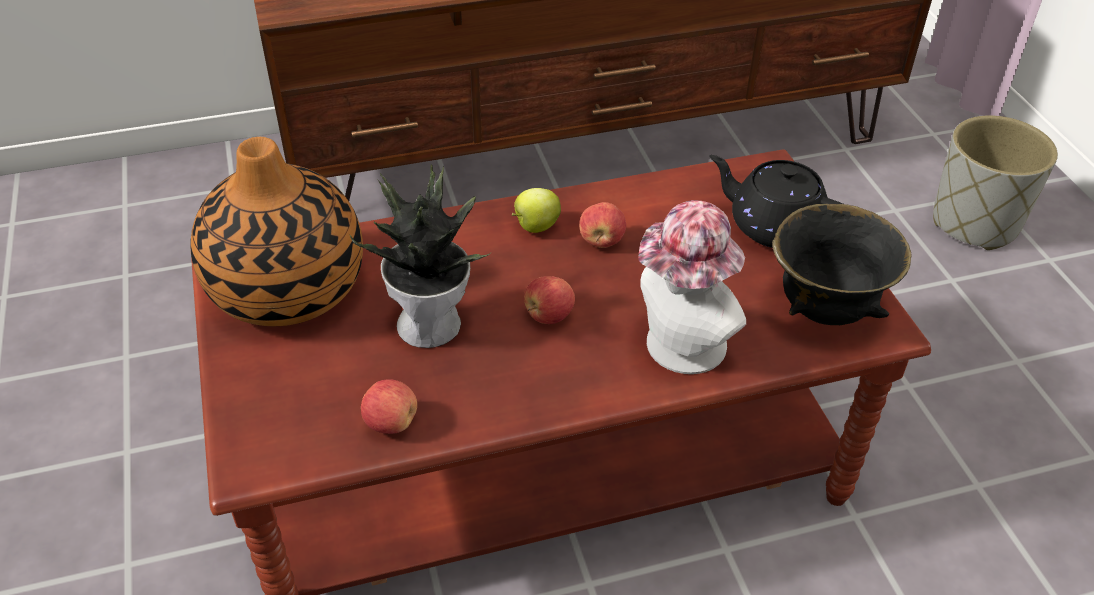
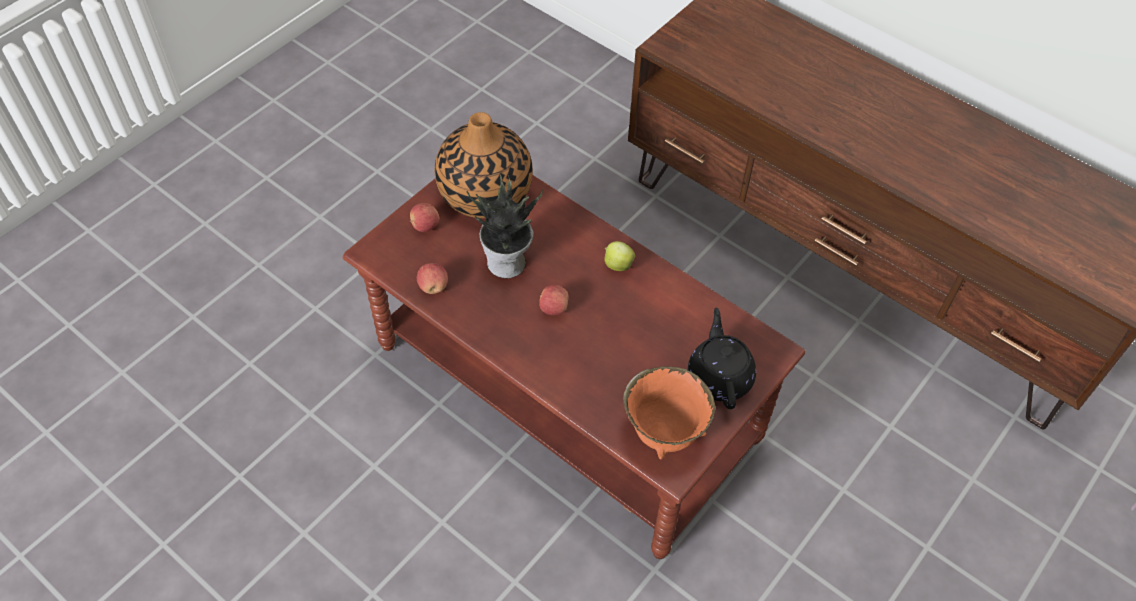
camera: 55 degrees right, 10 degrees up
(601, 241) = (632, 300): apple -> apple (425, 226)
(679, 350) = (574, 378): hat -> none
(824, 310) = (664, 433): black bowl -> orange bowl
(975, 223) = (1011, 540): grey planter -> none

